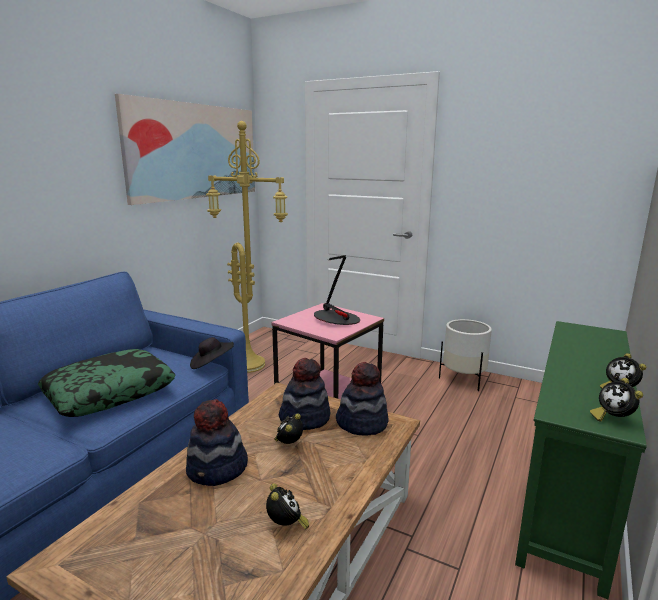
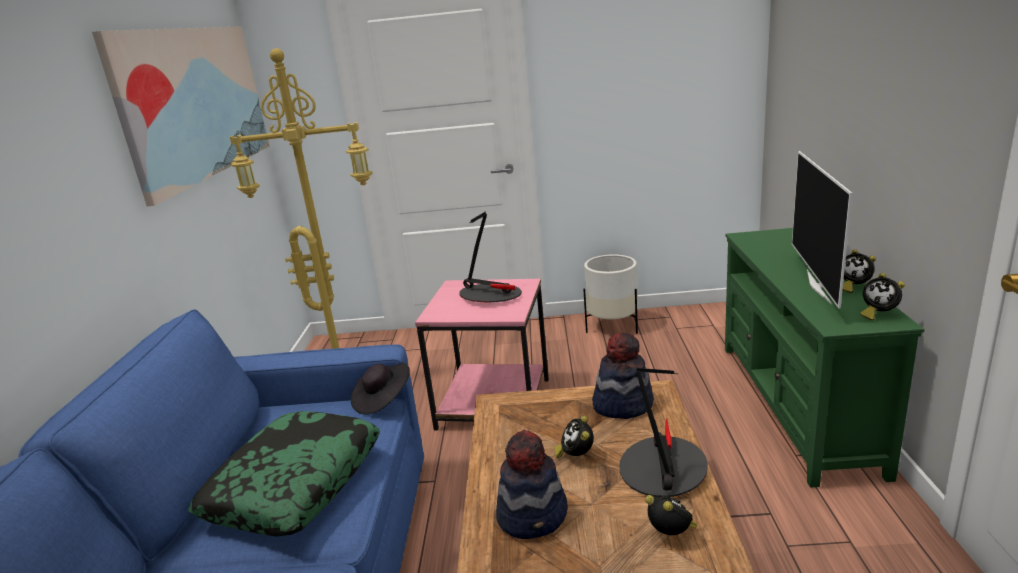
camera: 25 degrees left, 5 degrees up
(305, 418) = (558, 422): hat -> none
(336, 478) = (662, 469): none -> table lamp
(586, 380) = (820, 286): none -> television

